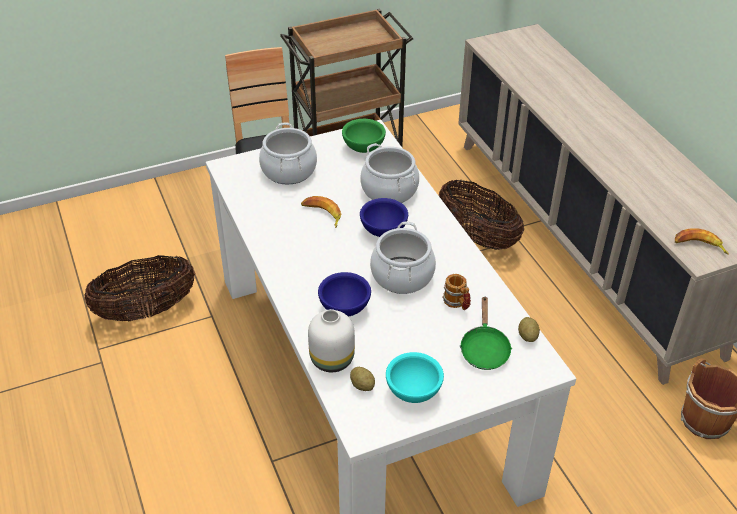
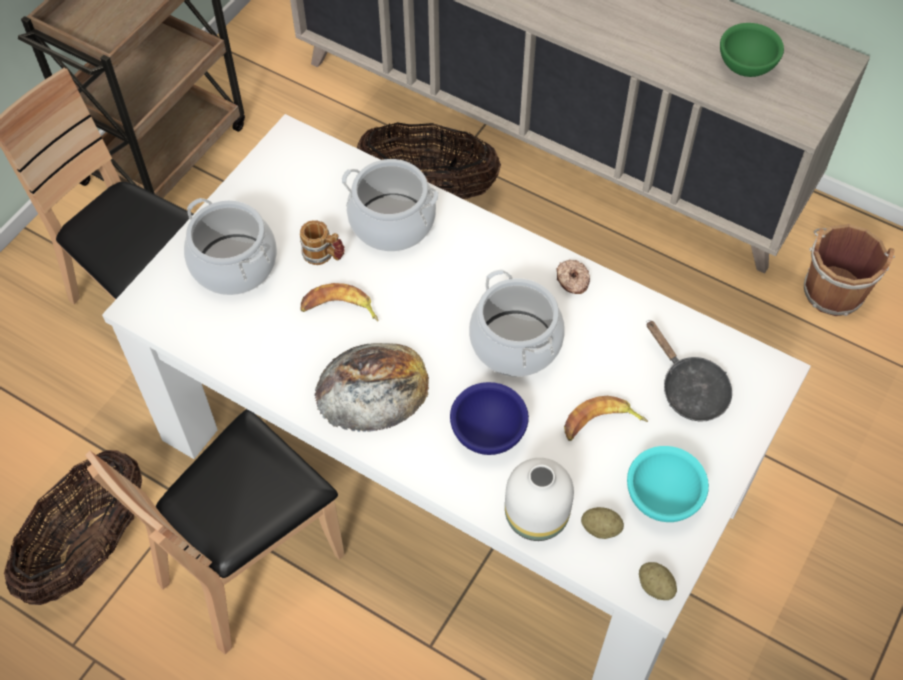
camera: 35 degrees left, 15 degrees up
(215, 364) = (251, 564): none -> brown chair
(304, 256) = (372, 386): none -> bread
(364, 147) = (302, 172): green bowl -> green bowl (746, 66)
(384, 230) = (438, 288): blue bowl -> none
(457, 303) = (610, 344): mug -> mug (324, 255)
(465, 263) = (572, 281): none -> donut
(484, 349) = (689, 389): green frying pan -> black frying pan
(527, 336) = (720, 342): potato -> potato (655, 586)
(699, 245) = (787, 104): banana -> banana (600, 424)

